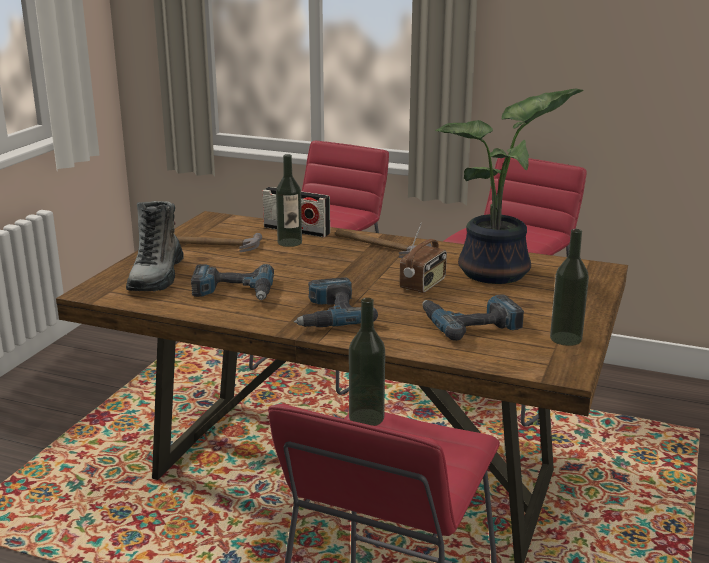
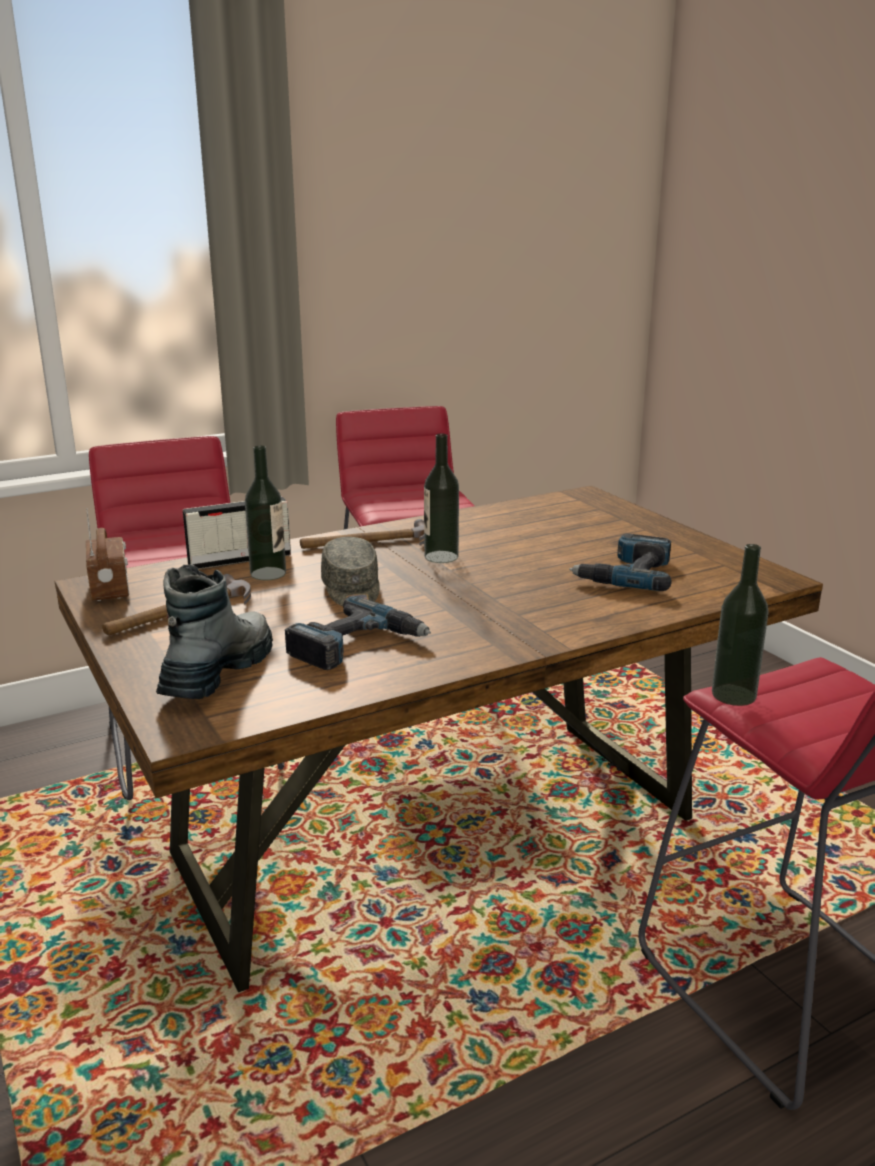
camera: 50 degrees left, 0 degrees up
(157, 276) = (218, 672): boot -> boot turned 120 degrees counterclockwise
(302, 266) = (352, 590): none -> grey cap
(329, 314) = (506, 620): power drill -> none
(423, 285) = (505, 560): radio -> radio (111, 590)
(498, 274) = (531, 526): potted plant -> none
(565, 339) = (710, 555): bottle -> bottle (441, 557)

